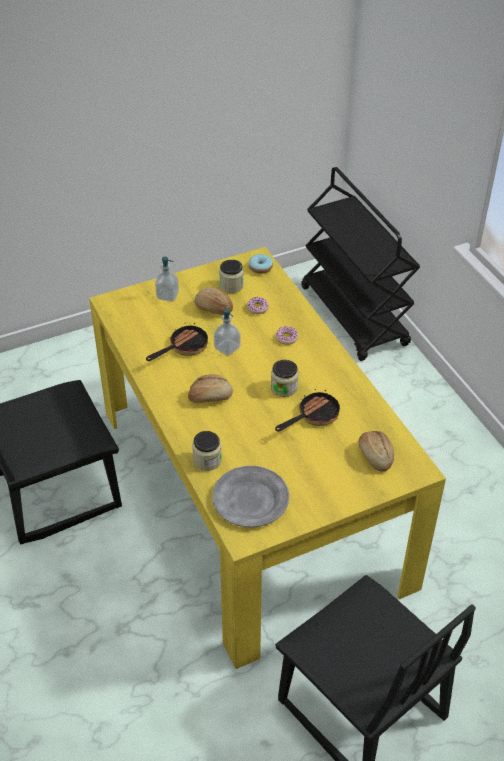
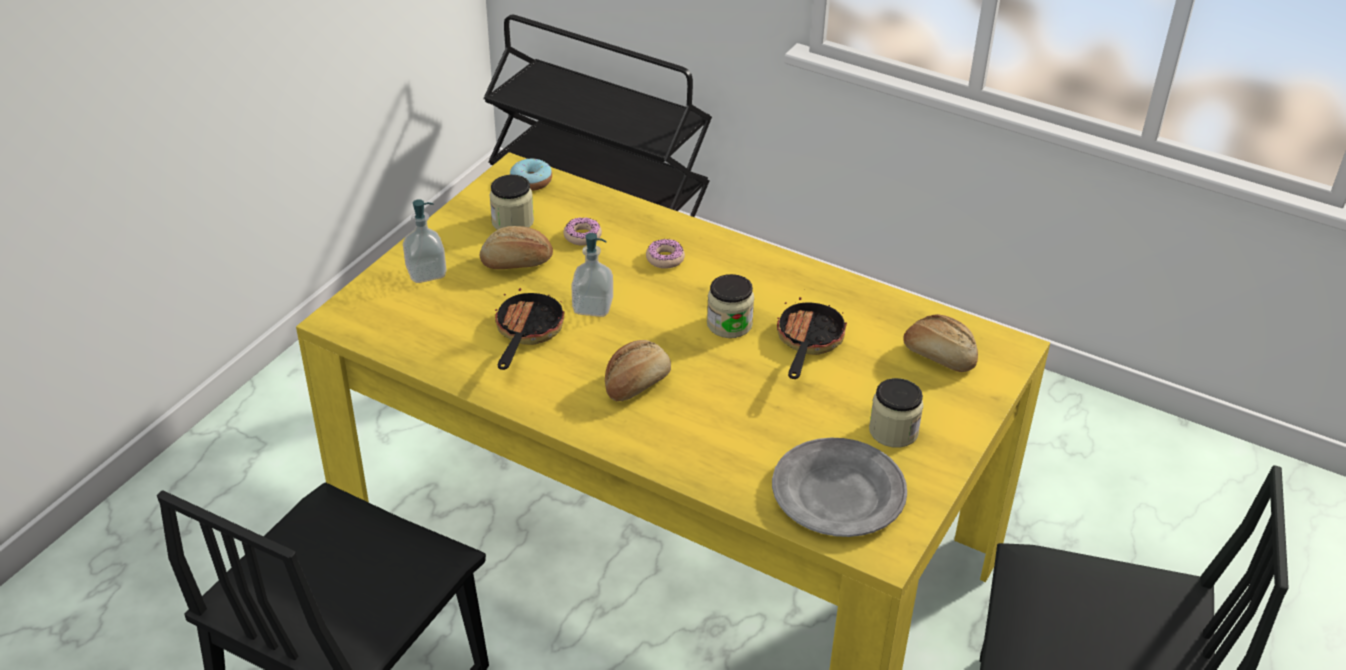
camera: 35 degrees left, 5 degrees down
(207, 460) = (722, 471): jar -> jar (893, 431)

